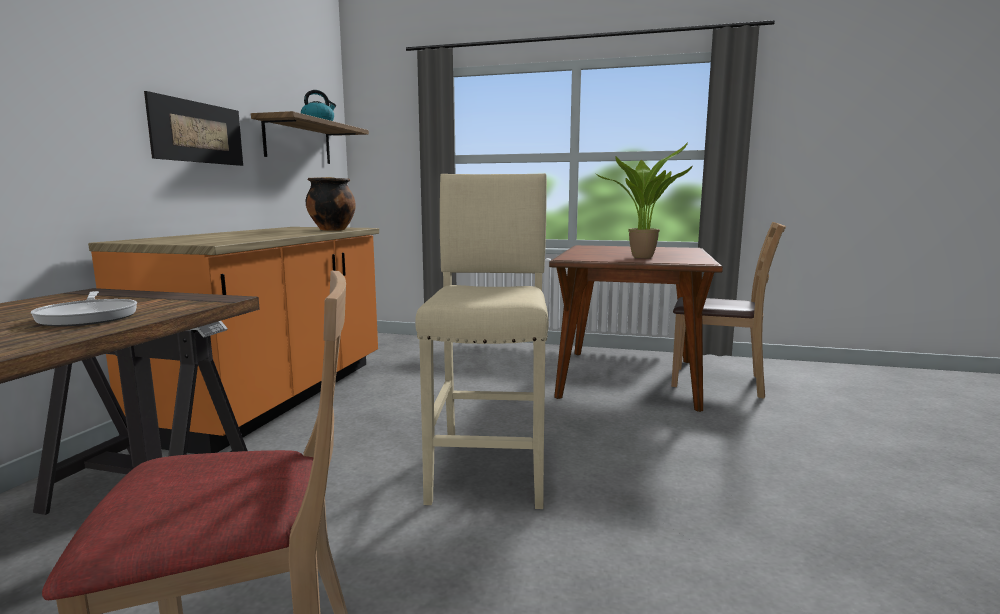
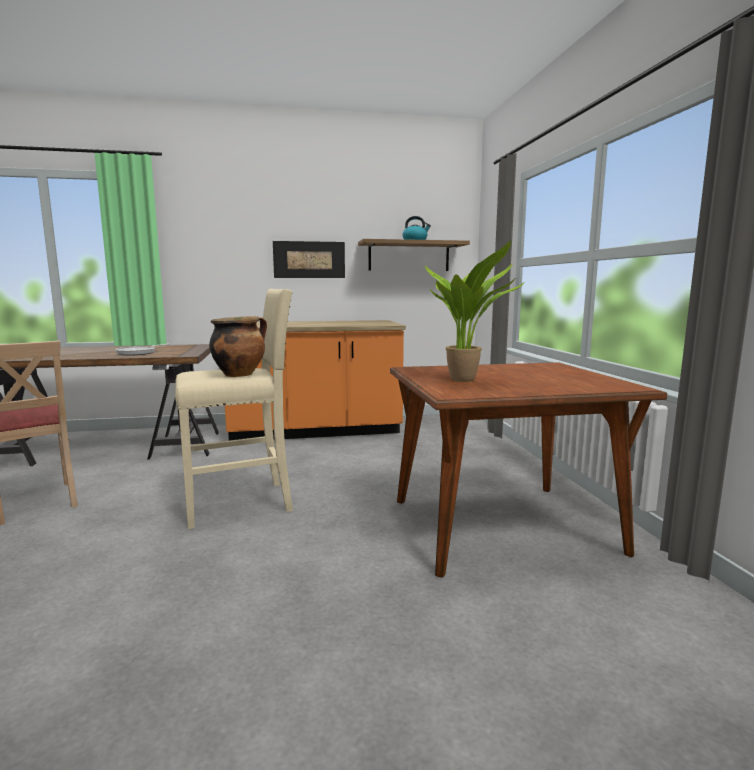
camera: 65 degrees right, 0 degrees up
(331, 230) = (359, 324): cooking pot -> cooking pot (240, 374)
(718, 382) = (571, 583): brown chair -> none

